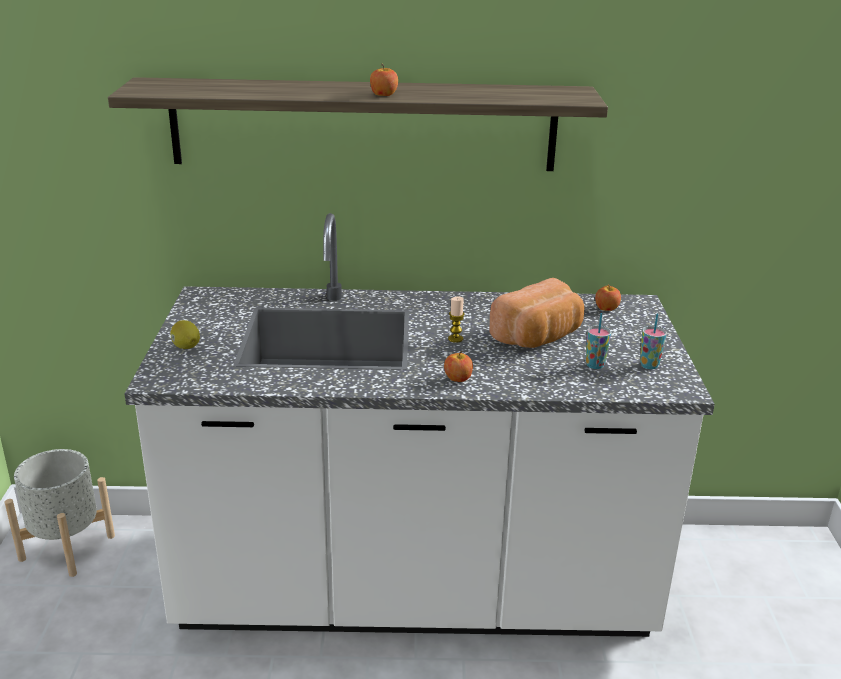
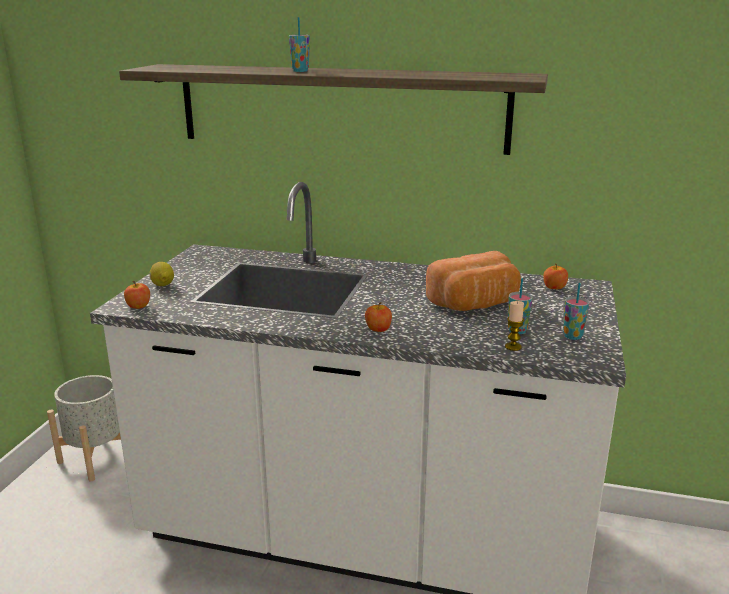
camera: 15 degrees right, 5 degrees down
(328, 91) = (300, 71): none -> cup
(384, 95) = (344, 73): apple -> apple (138, 306)
(455, 339) = (395, 299): candle -> candle (513, 347)

